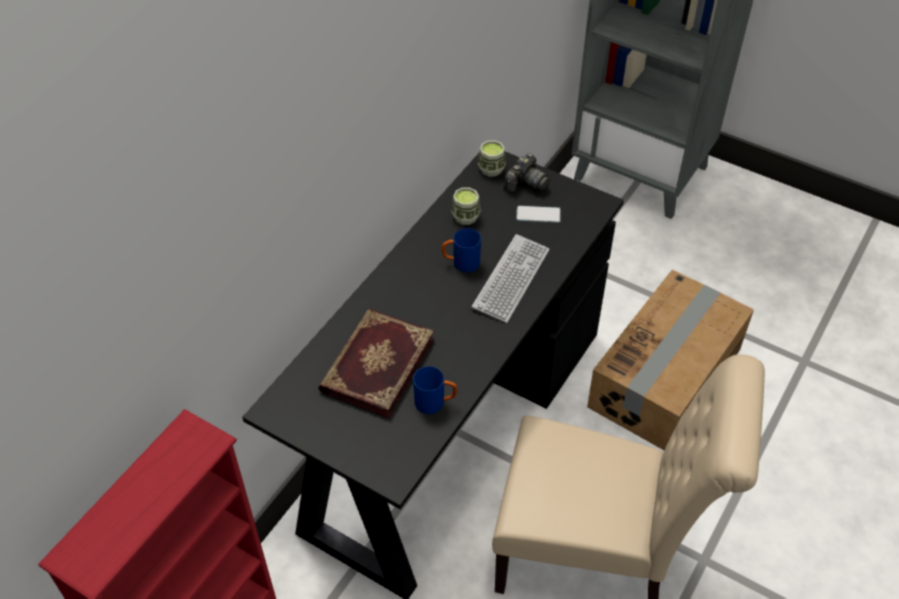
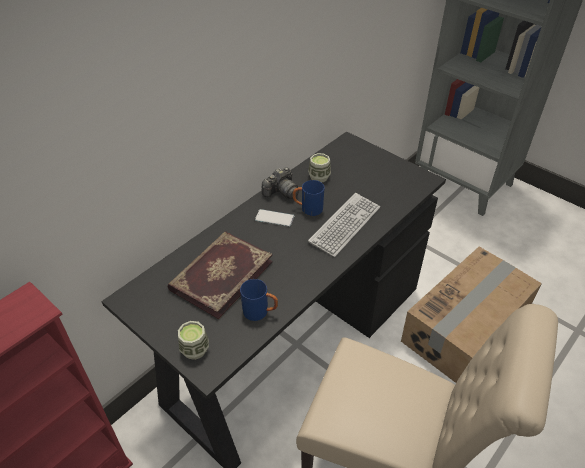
camera: 10 degrees right, 5 degrees down
(491, 169) = (346, 148): cup -> cup (195, 349)
(526, 184) = (370, 160): camera -> camera (281, 192)
(538, 214) = (376, 182): phone -> phone (274, 218)

